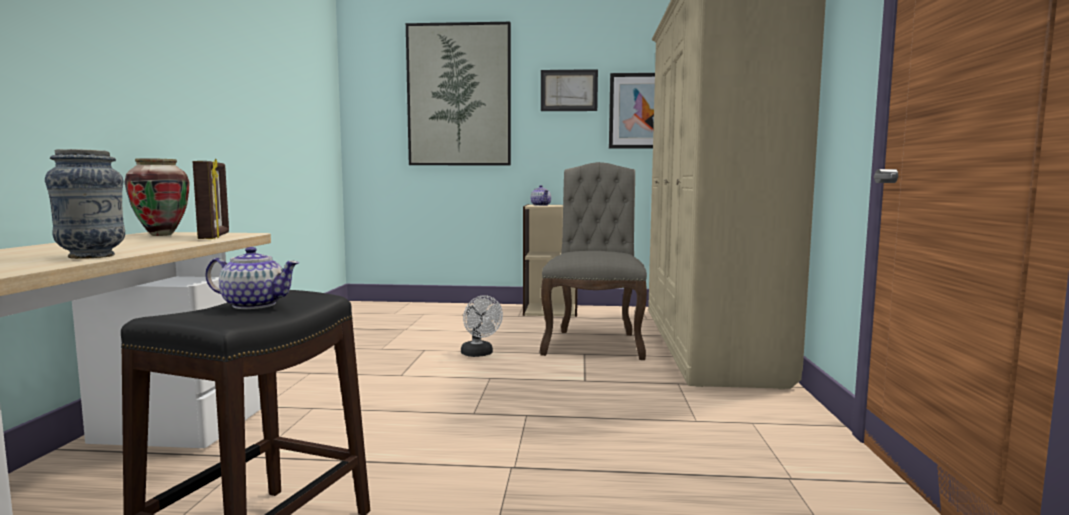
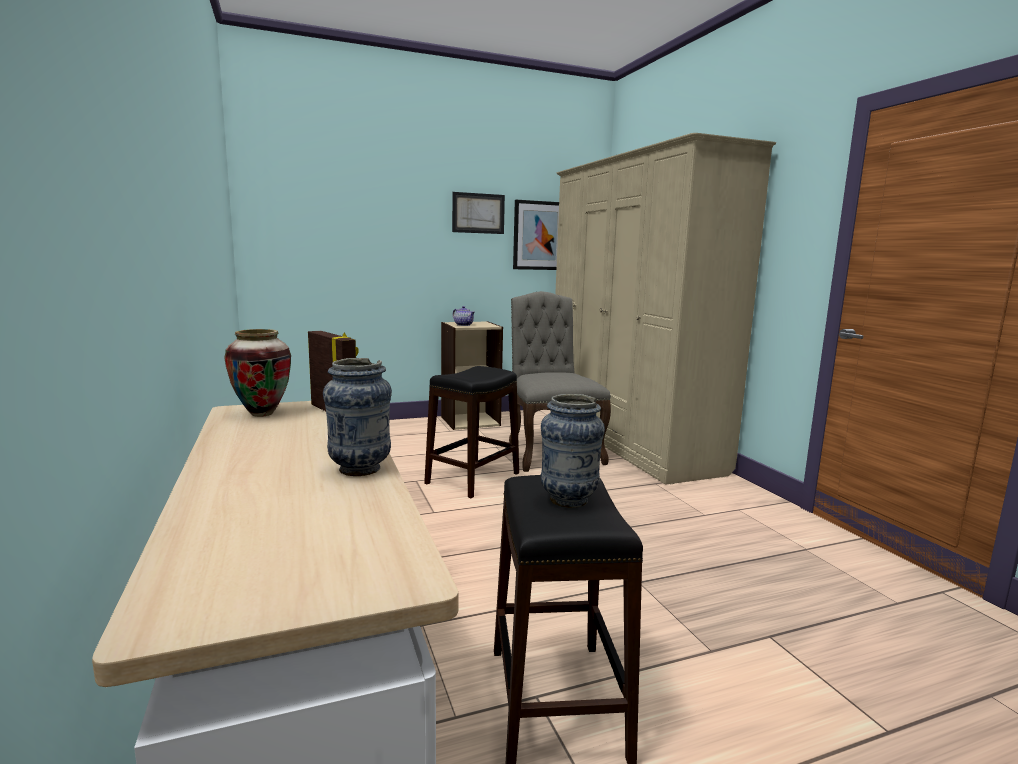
camera: 25 degrees left, 5 degrees up
(254, 305) = (569, 500): teapot -> vase
(459, 95) = (370, 212): picture -> none
(479, 354) = (472, 478): white fan -> black stool

